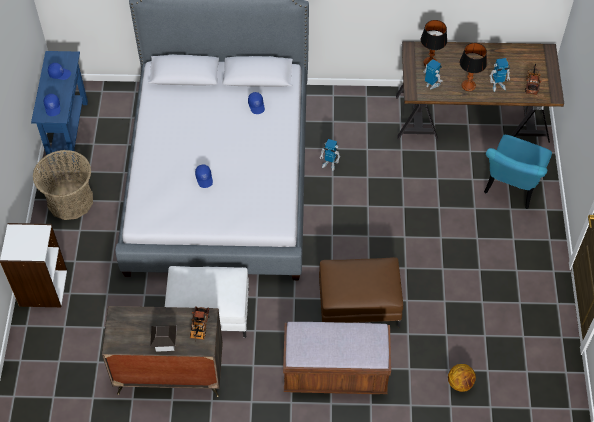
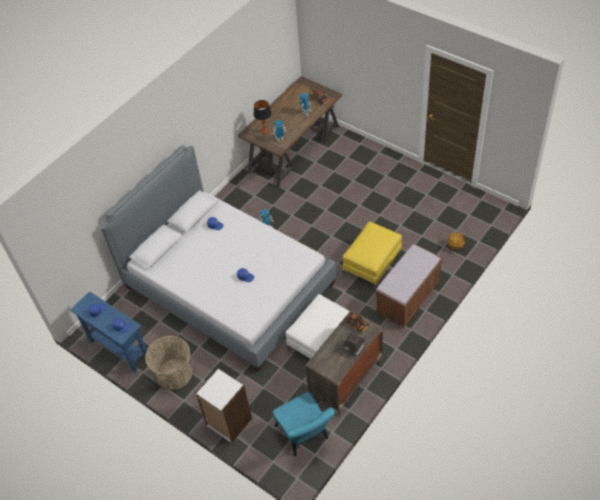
camera: 50 degrees left, 5 degrees down
(359, 304) = (372, 264): brown ottoman -> yellow ottoman
(468, 85) = (295, 124): table lamp -> none
(511, 189) = (354, 158): turquoise chair -> turquoise chair (305, 436)

